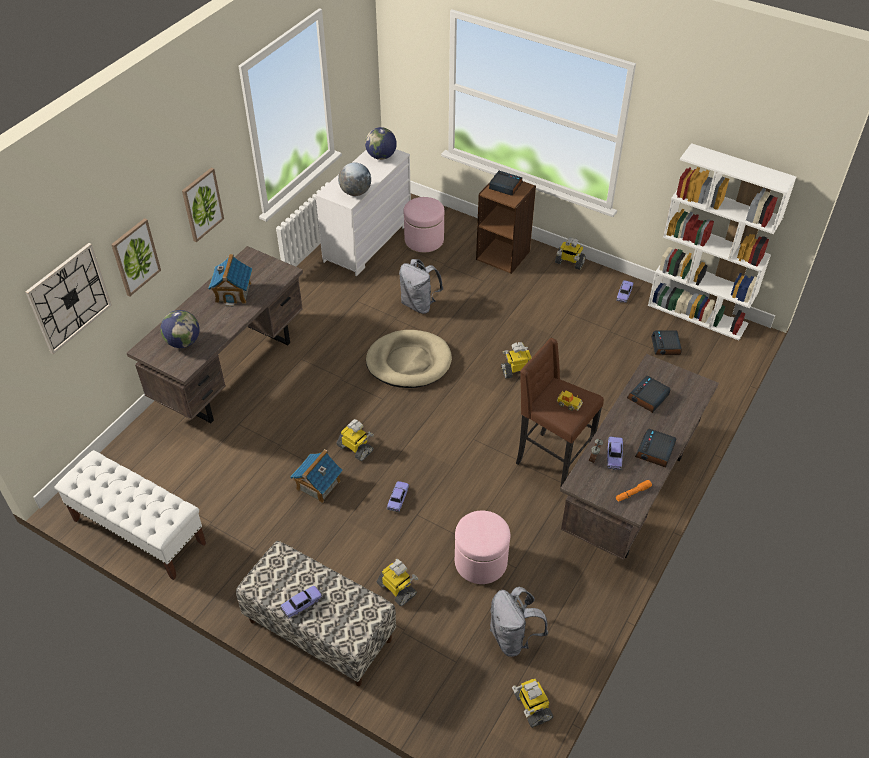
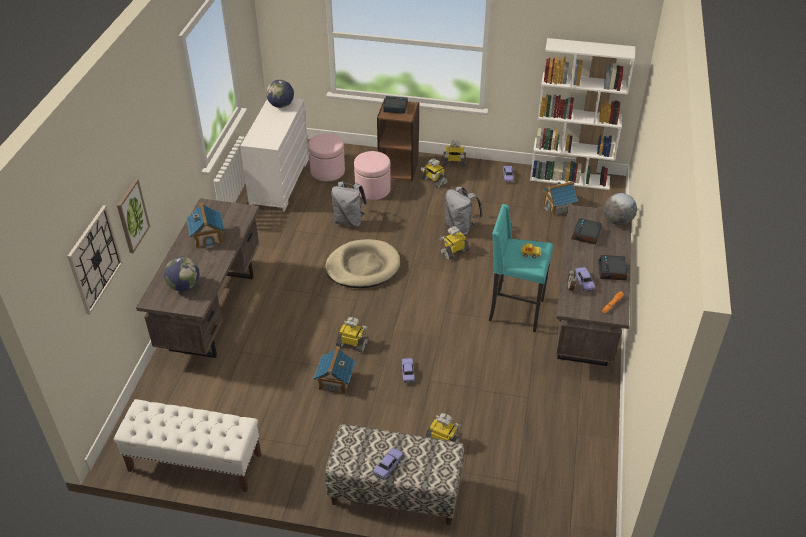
camera: 20 degrees left, 5 degrees down
(202, 204) = (168, 163): picture -> none
(355, 192) = (274, 137): globe -> globe (617, 221)
(480, 562) = (498, 401): pink ottoman -> pink ottoman (372, 189)
(513, 637) = (552, 449): grey backpack -> grey backpack (460, 228)
(532, 706) = (592, 495): toy robot -> toy robot (434, 181)
(551, 460) = (514, 311): brown stool -> turquoise stool
(666, 346) = (558, 206): alarm clock -> toy house

